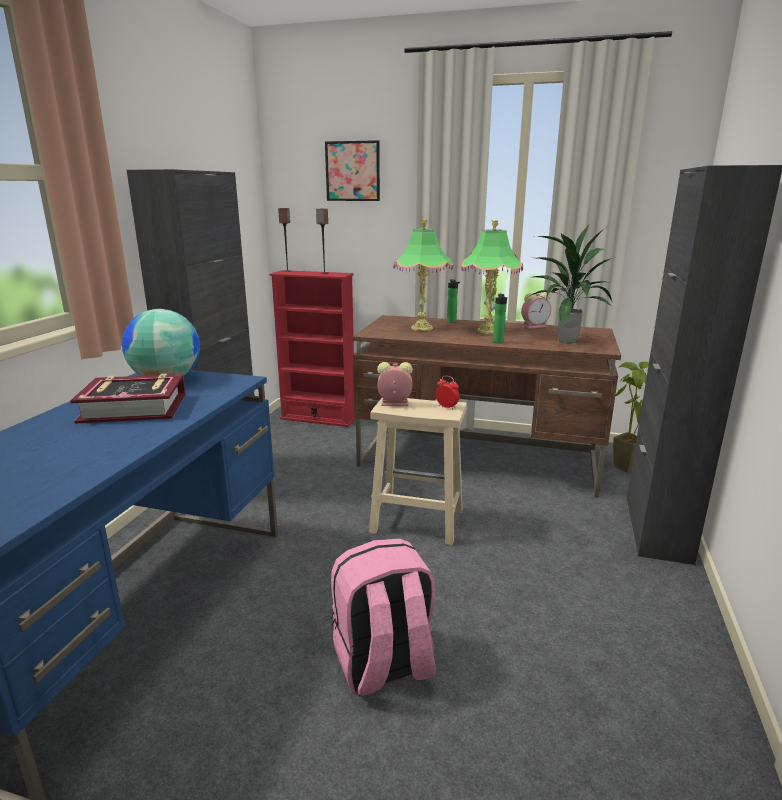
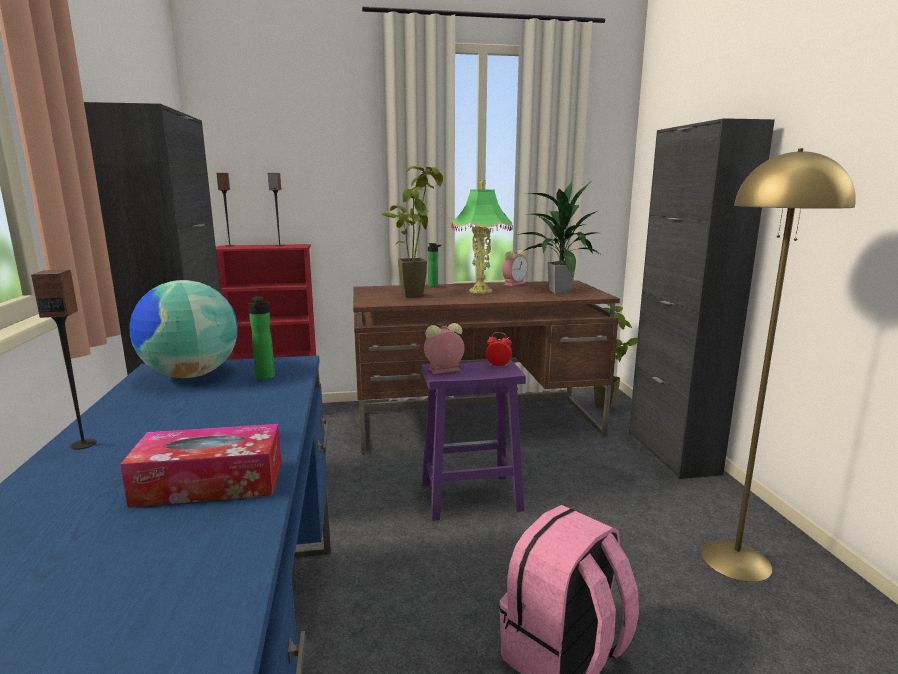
camera: 25 degrees left, 5 degrees down
(56, 417) = (84, 444): none -> speaker
(85, 456) = (210, 483): none -> tissue box
(134, 408) = (194, 413): book -> none
(352, 171) = (302, 133): picture -> none
(415, 521) = (469, 496): beige stool -> purple stool
(421, 328) = (414, 294): table lamp -> potted plant
(498, 342) = (506, 299): bottle -> bottle (266, 378)
(622, 645) = (736, 560): none -> yellow floor lamp

